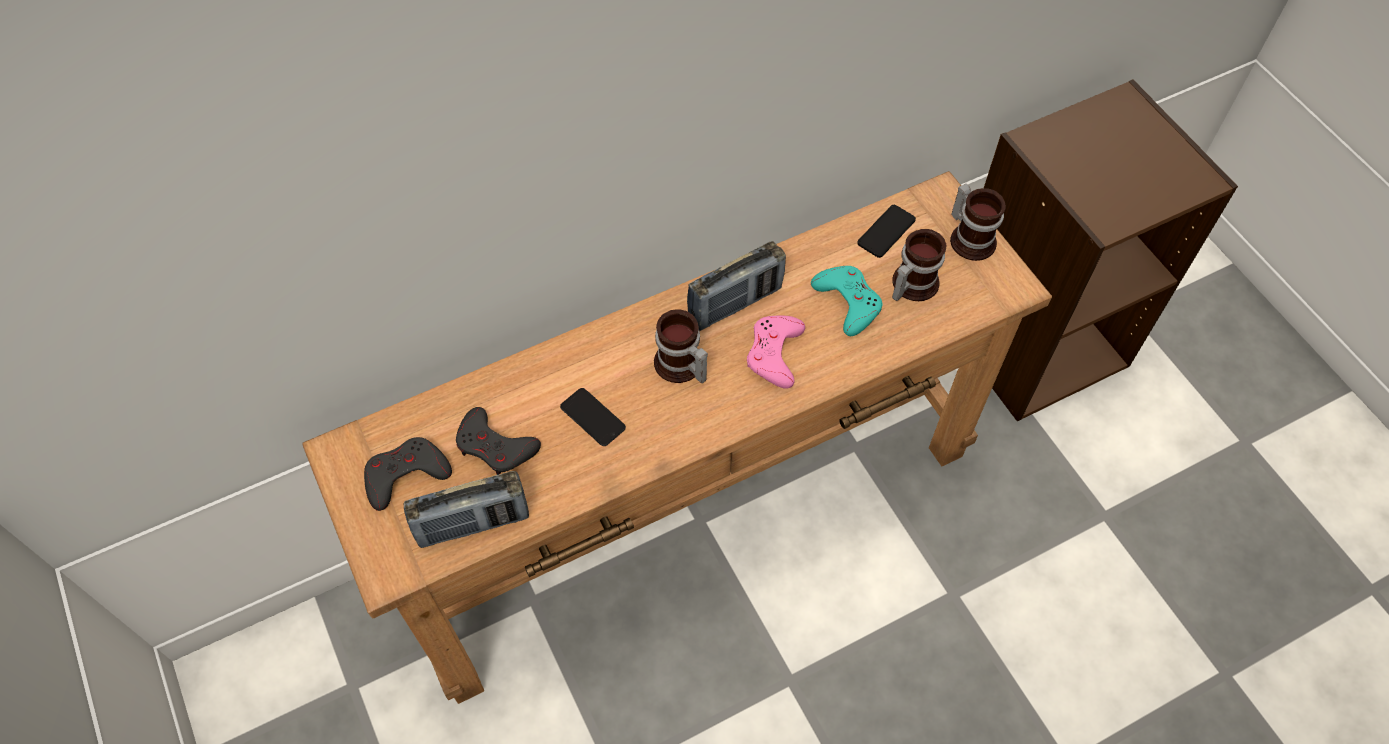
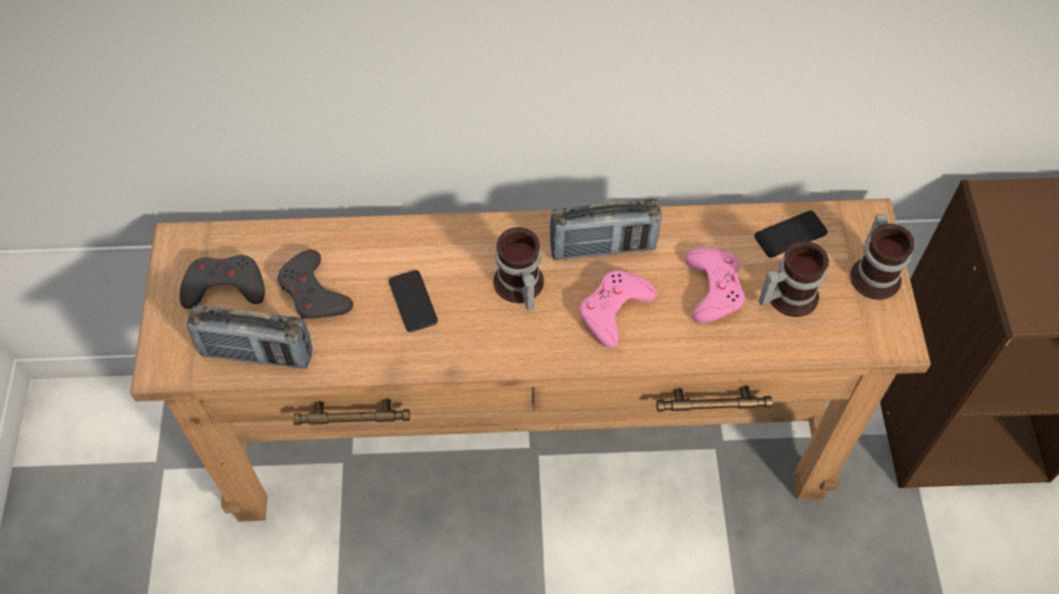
camera: 25 degrees right, 0 degrees up
(847, 302) = (713, 288): turquoise game controller -> pink game controller

